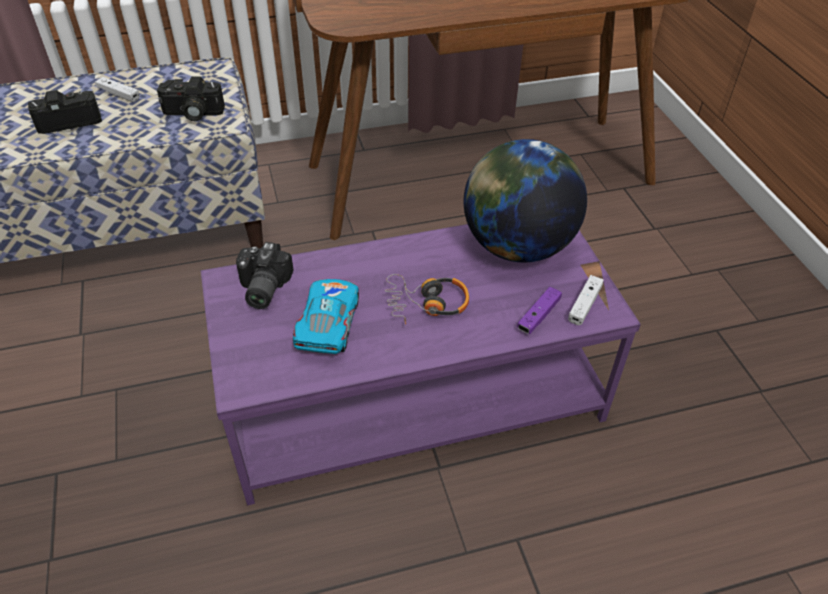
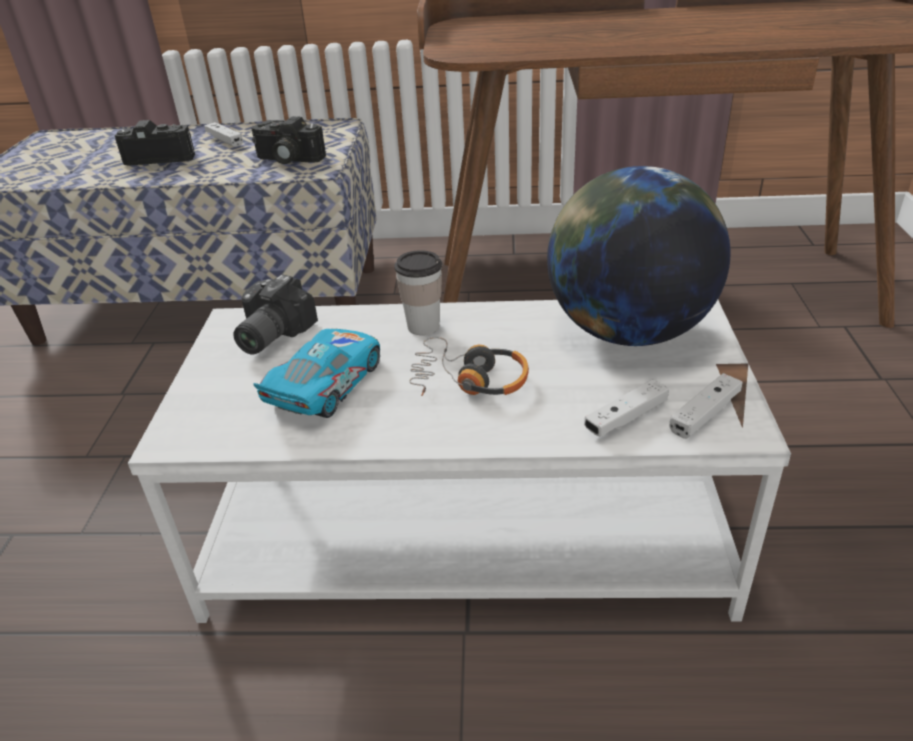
camera: 20 degrees right, 10 degrees down
(374, 263) = (423, 326): none -> cup
(413, 393) = (468, 527): purple coffee table -> white coffee table
(538, 316) = (626, 418): purple game controller -> white game controller

